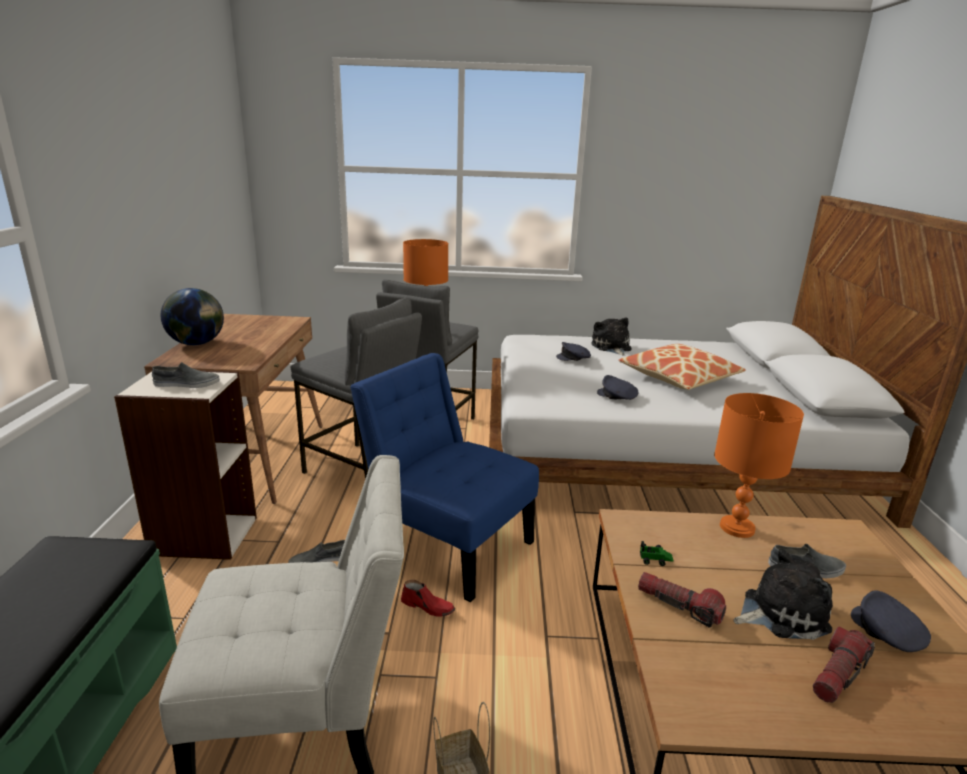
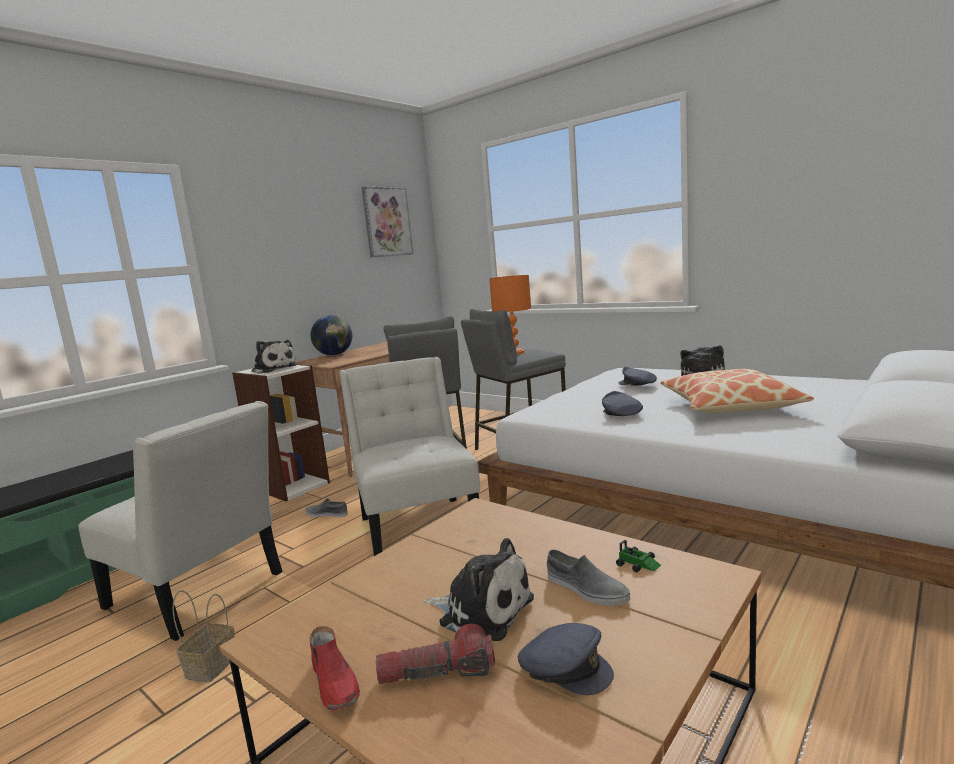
camera: 40 degrees right, 10 degrees down
(186, 384) = (273, 369): grey shoe -> plush toy
(210, 146) = (387, 222): none -> picture
(428, 606) = (347, 559): red shoe -> red shoe (336, 684)
(448, 544) = (418, 525): blue chair -> white chair
(656, 557) = (453, 539): toy car -> toy car (639, 563)
(679, 606) = (403, 575): flashlight -> none
(736, 527) = (577, 538): orange table lamp -> none
(886, 632) = (565, 667): grey cap -> grey cap turned 105 degrees clockwise

